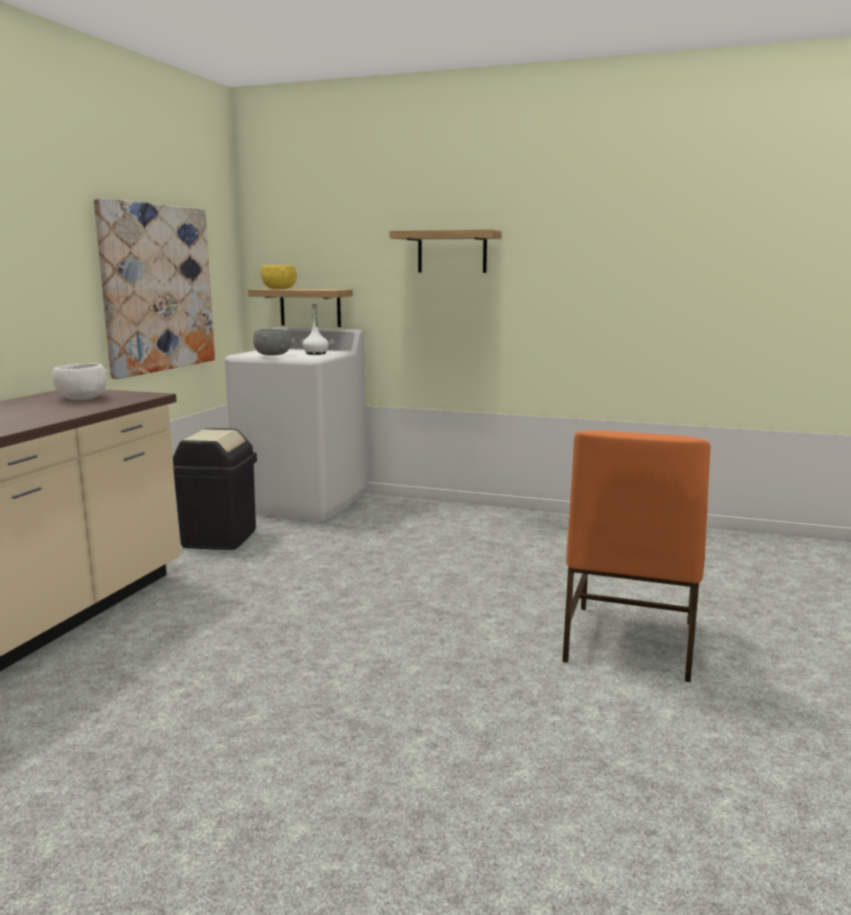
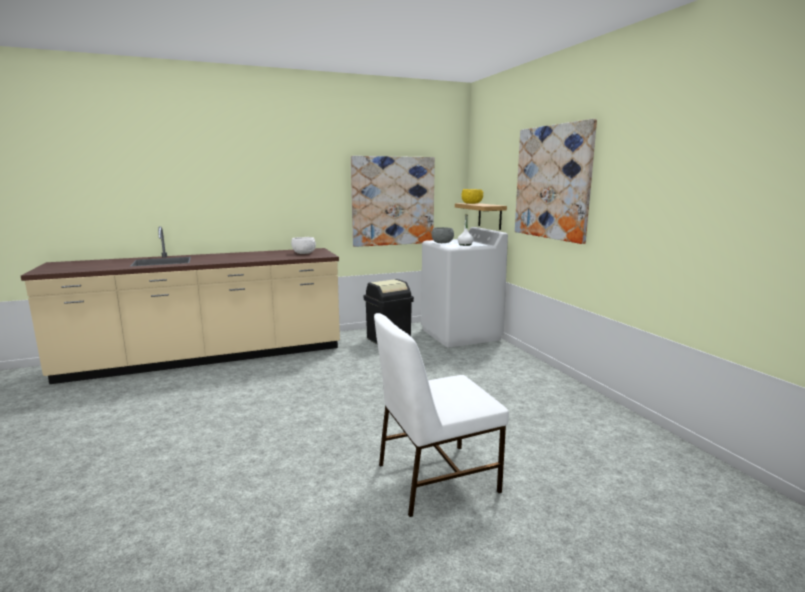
camera: 50 degrees right, 0 degrees up
(452, 252) = (552, 182): shelf -> picture
(628, 642) = (434, 478): orange chair -> white chair

